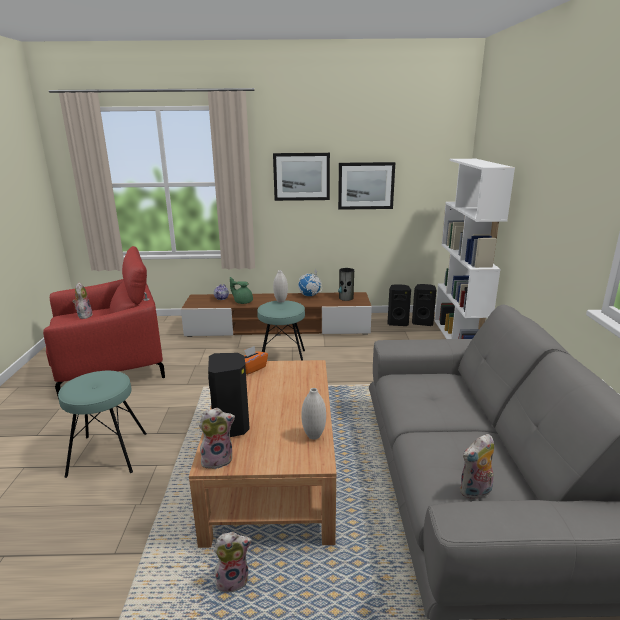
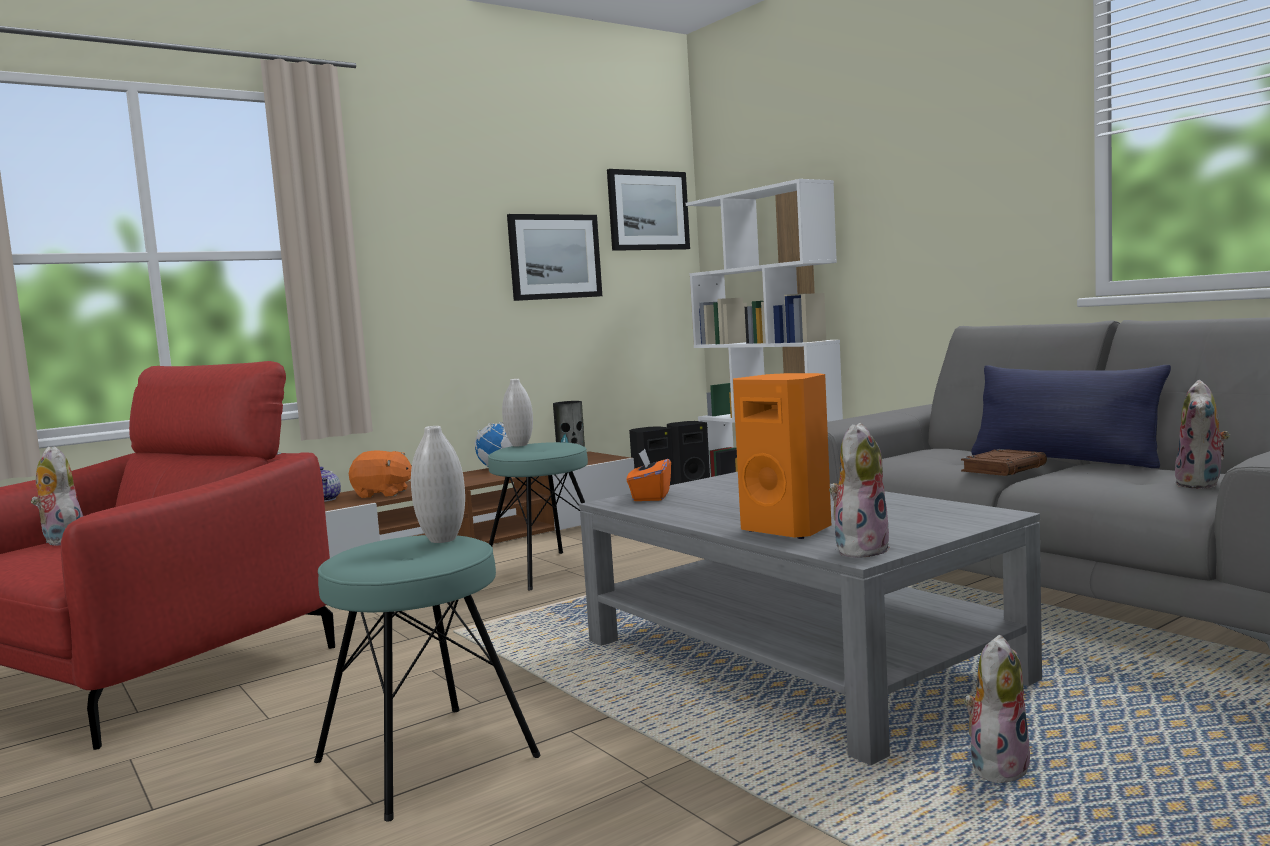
camera: 35 degrees left, 15 degrees down
(232, 427) = (788, 530): black speaker -> orange speaker
(242, 302) = (383, 494): green teapot -> orange plush toy
(273, 471) = (796, 660): brown coffee table -> grey coffee table
(301, 176) = (444, 240): picture -> picture (648, 210)
(314, 436) = (924, 505): white vase -> white vase (442, 540)
(425, 418) = (1003, 468): none -> brown book
(477, 424) = (1064, 459): none -> blue pillow

